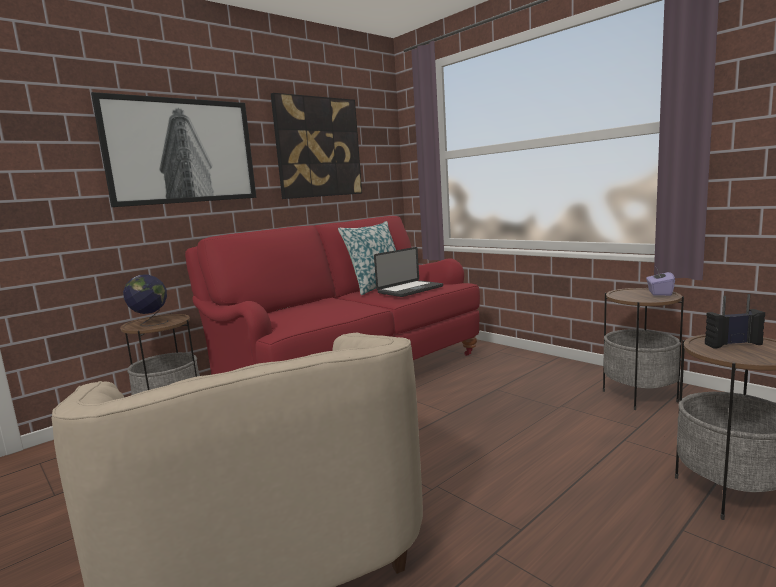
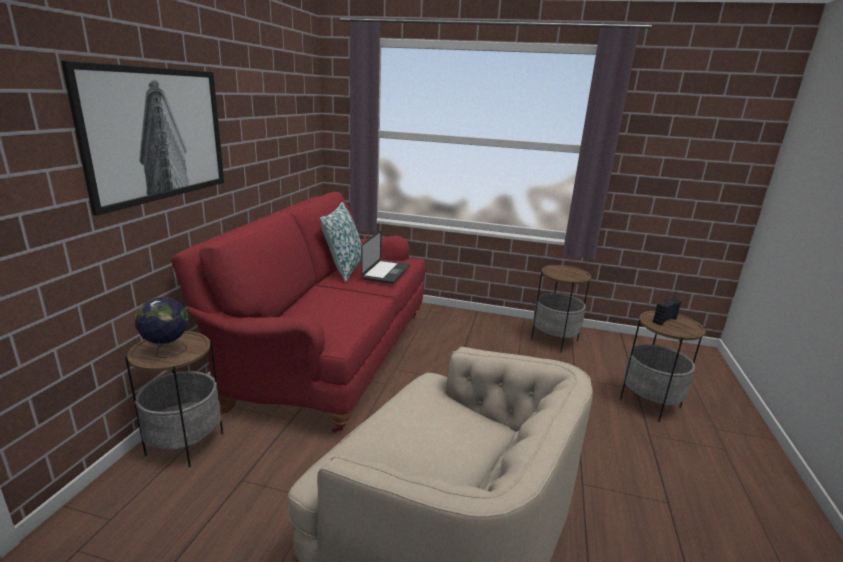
camera: 35 degrees left, 10 degrees up
(318, 147) = (267, 120): picture -> none
(659, 293) = (573, 270): purple tissue box -> none

